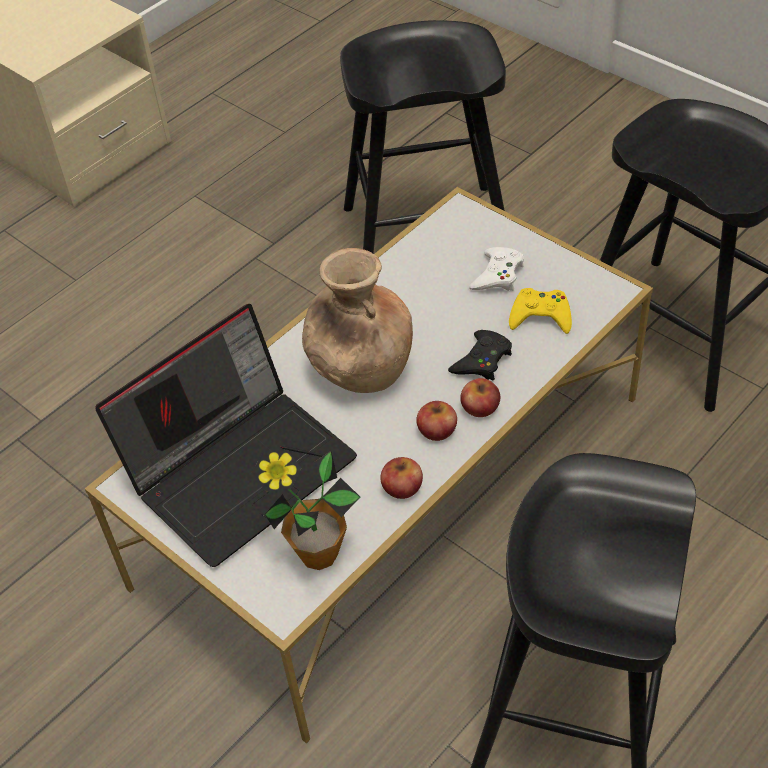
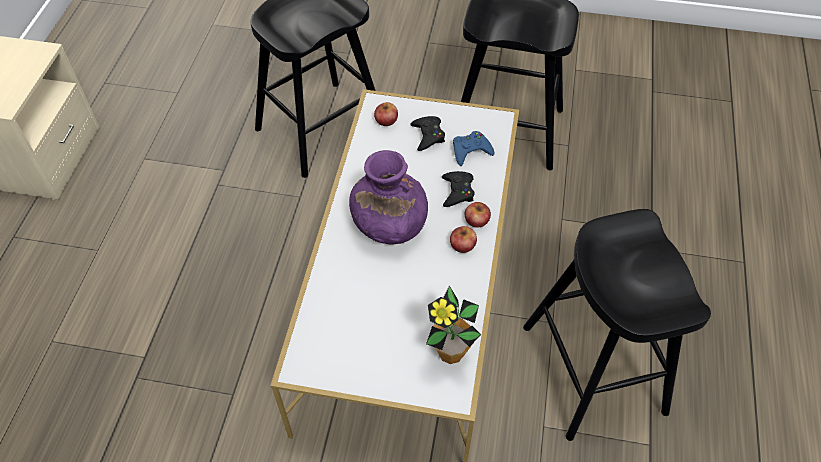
camera: 35 degrees left, 5 degrees up
(241, 467) = (363, 322): laptop -> none
(360, 366) = (388, 226): brown vase -> purple vase
(402, 486) = (468, 288): apple -> apple (386, 120)
(497, 275) = (428, 135): white game controller -> black game controller
(540, 316) = (470, 151): yellow game controller -> blue game controller

